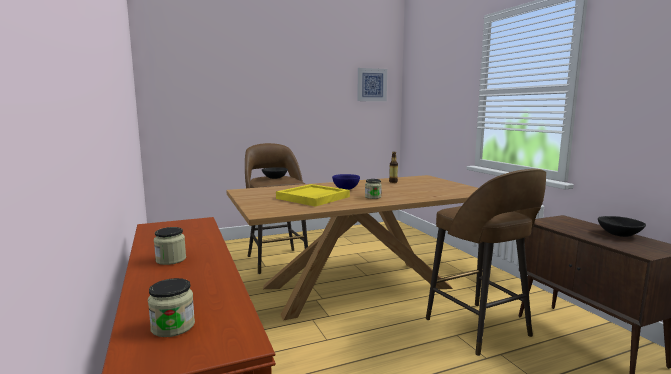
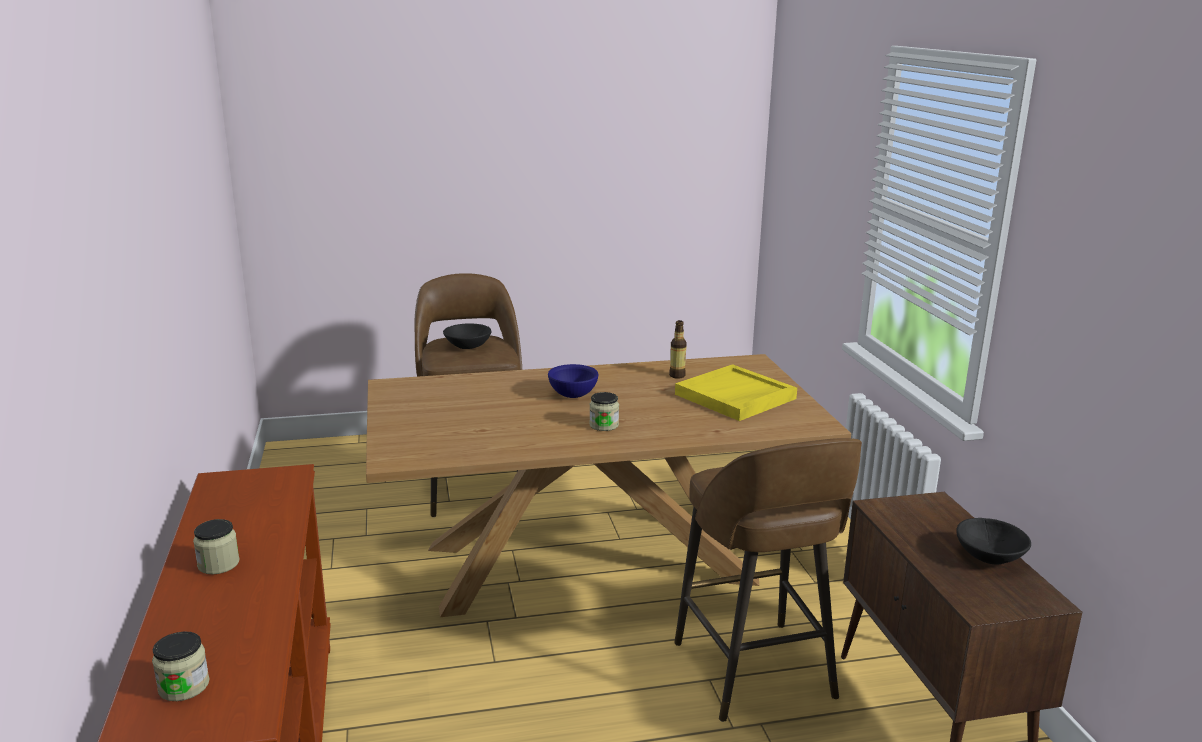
camera: 10 degrees right, 10 degrees up
(313, 198) = (499, 419): yellow tray -> yellow tray (735, 397)
(371, 85) = (698, 134): picture -> none

